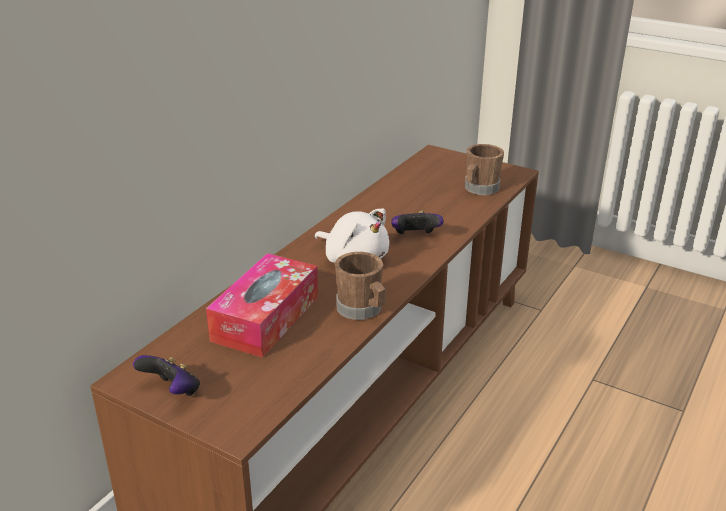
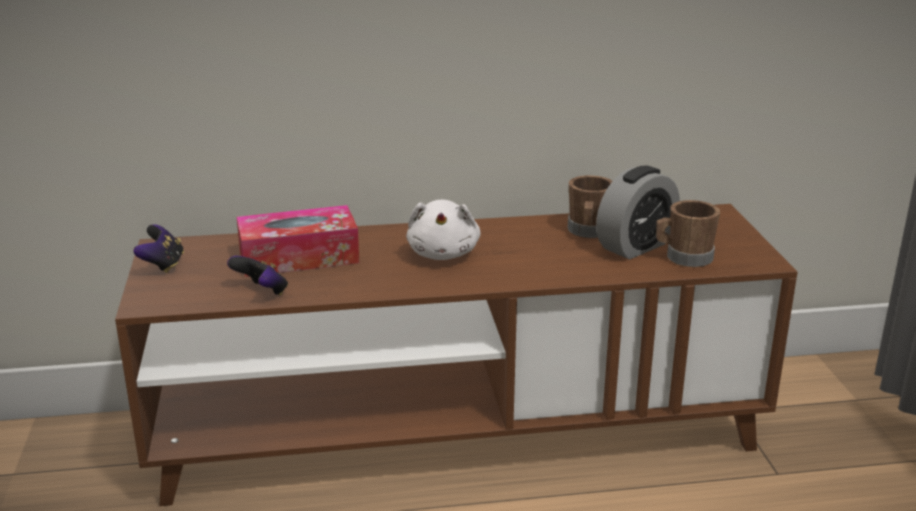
camera: 50 degrees right, 5 degrees down
(362, 310) = (366, 286): brown mug -> brown mug (588, 232)
(415, 237) = (528, 263): game controller -> game controller (262, 292)
(443, 195) = (635, 246): none -> alarm clock

